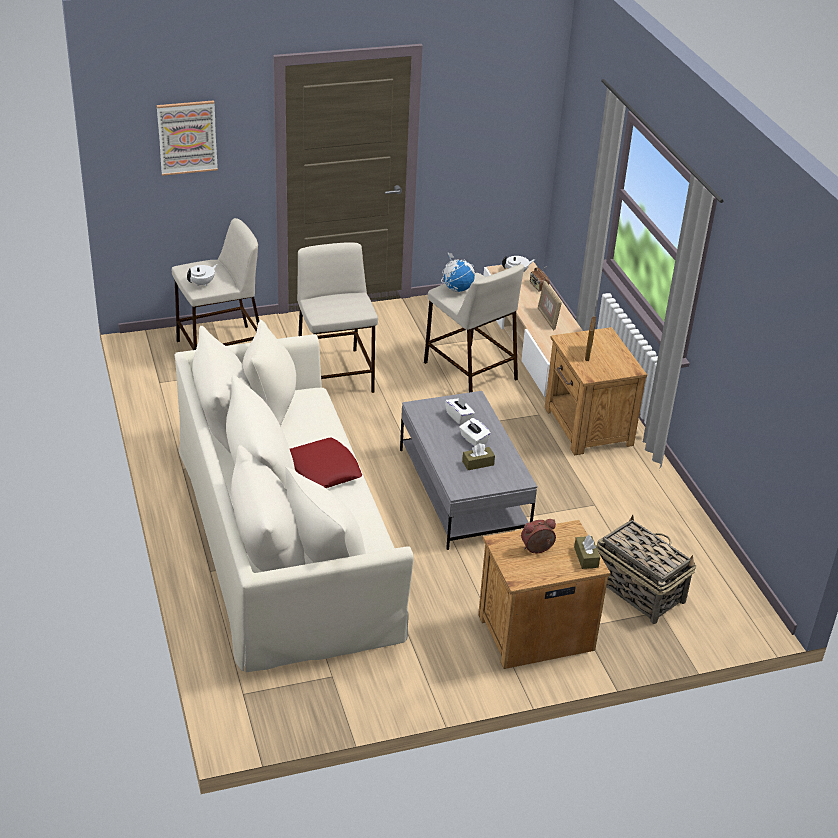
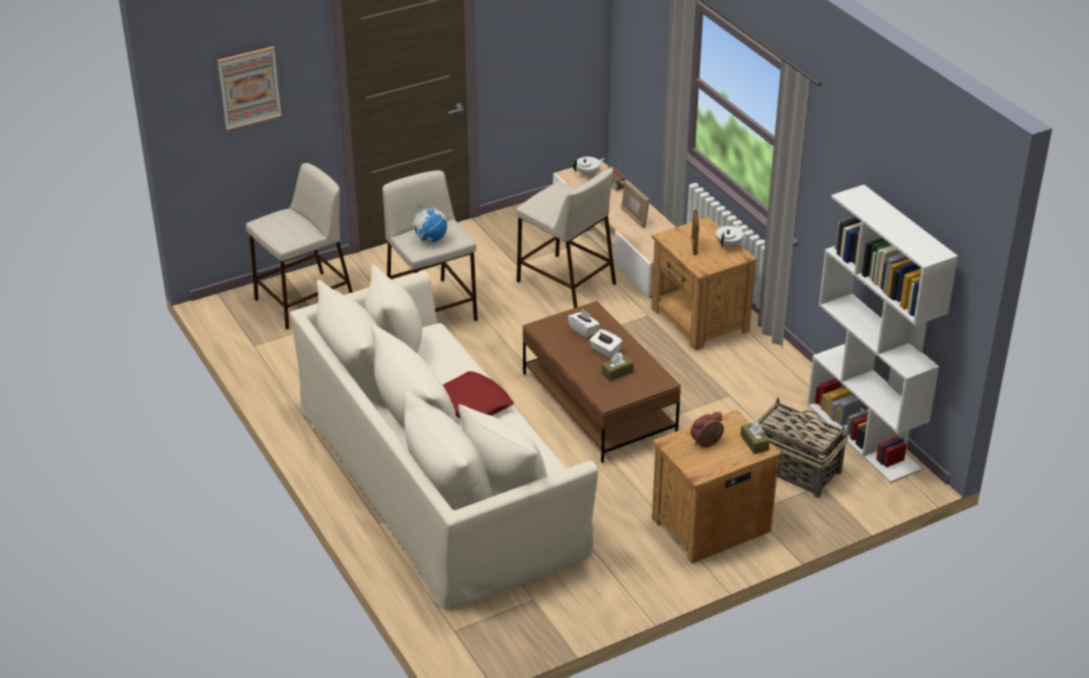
camera: 10 degrees left, 0 degrees up
(202, 283) = (286, 236): white teapot -> white teapot (729, 245)
(457, 289) = (545, 201): globe -> globe (430, 239)
(462, 491) = (598, 404): grey coffee table -> brown coffee table
(719, 570) = (864, 437): none -> white bookcase

